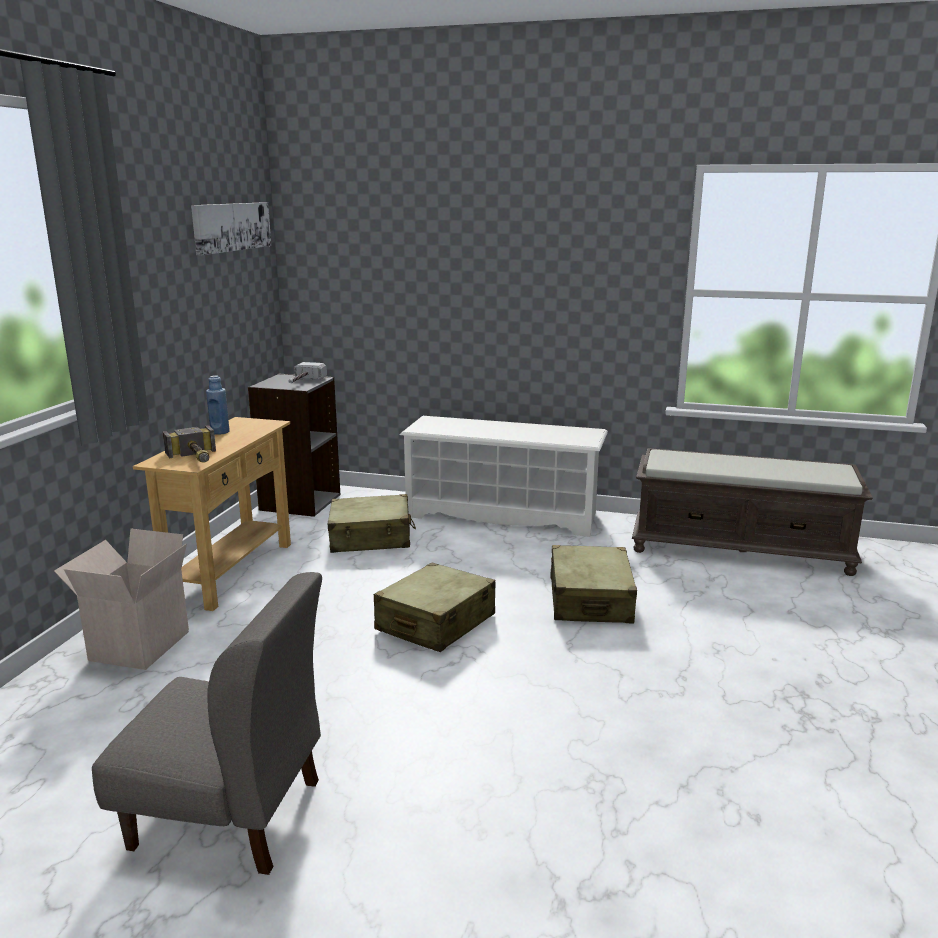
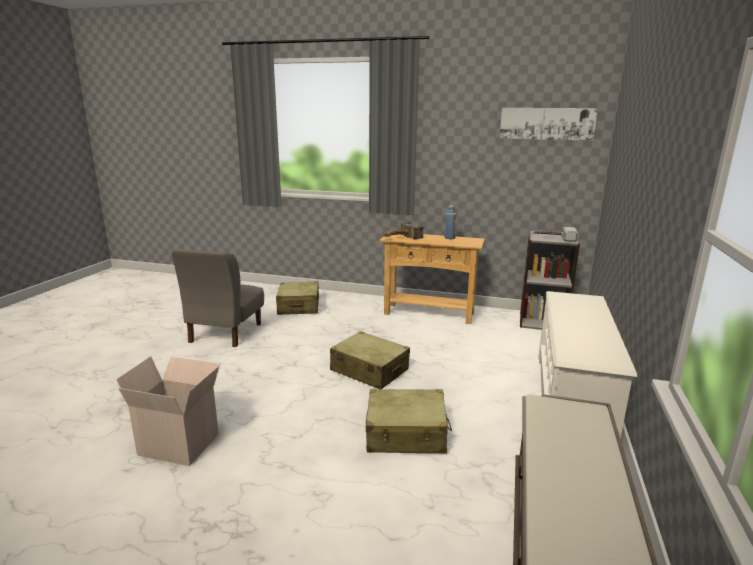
camera: 90 degrees right, 0 degrees up
(138, 644) = (352, 304): cardboard box -> cardboard box (181, 443)
(371, 538) = (492, 346): beige suitcase -> beige suitcase (298, 307)

